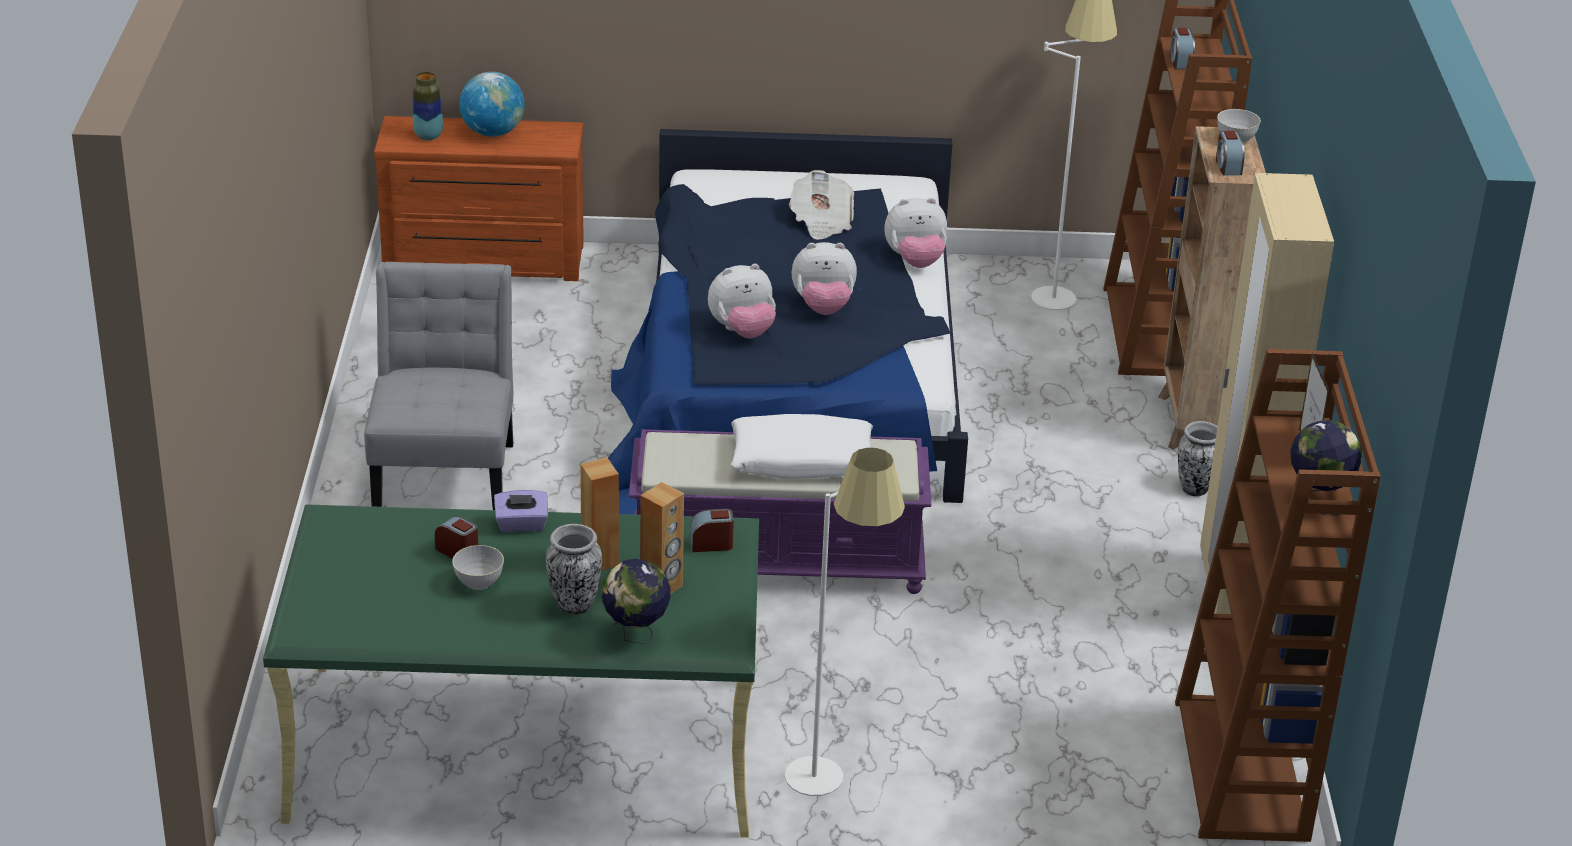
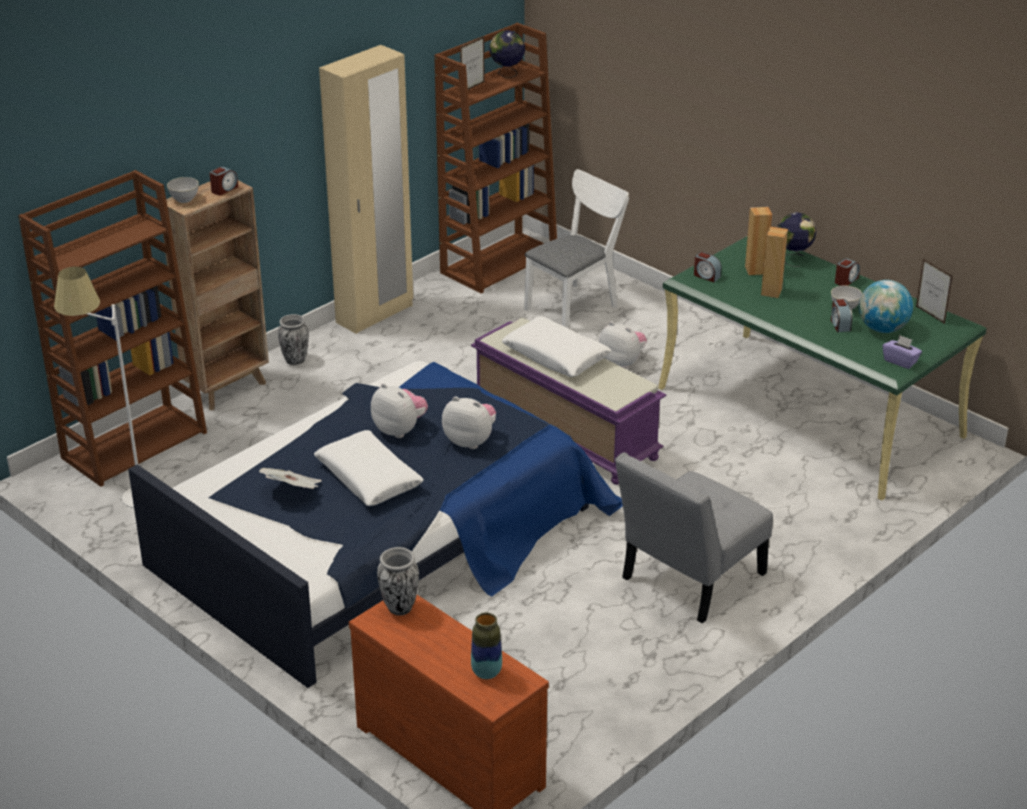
camera: 135 degrees left, 0 degrees up
(353, 628) = (930, 315): none -> picture frame
(493, 132) = (432, 647): globe -> globe (882, 329)
(521, 525) = (791, 323): purple tissue box -> purple tissue box (900, 361)
(574, 605) = (808, 280): vase -> vase (399, 607)
(776, 259) = (369, 478): none -> white pillow
(835, 788) = (681, 333): white floor lamp -> none
(915, 262) = (285, 439): plush toy -> plush toy (622, 362)
(1034, 755) = (576, 305): none -> white chair
(1180, 61) = (90, 254): alarm clock -> alarm clock (846, 280)

